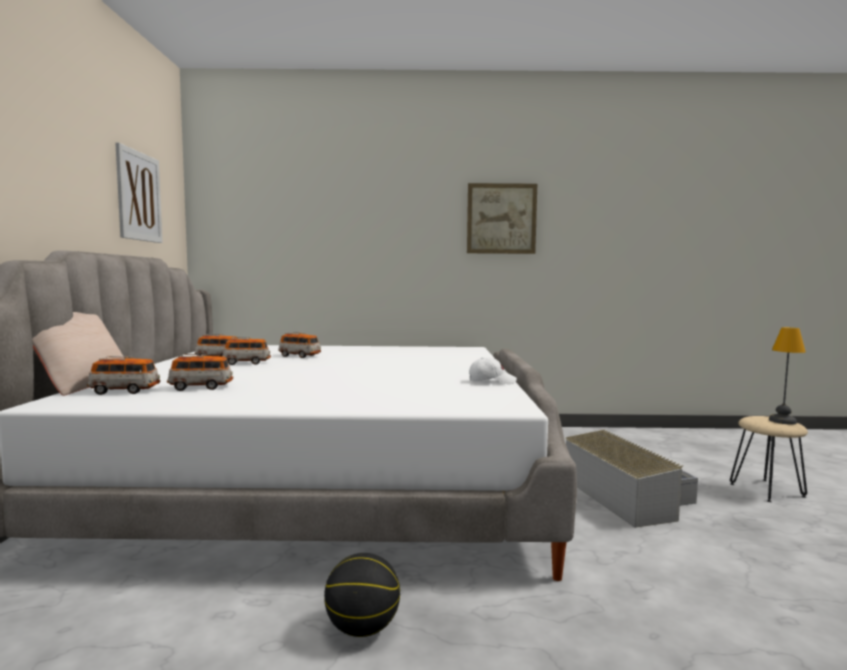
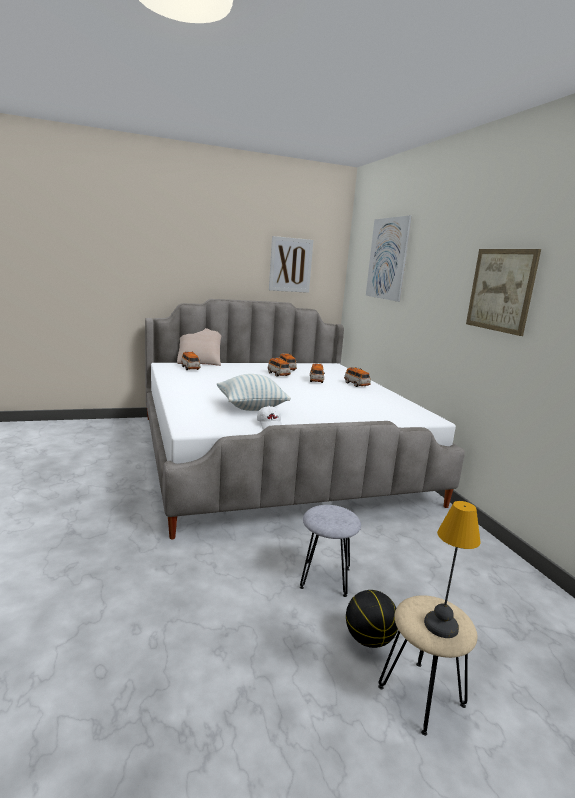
camera: 70 degrees right, 10 degrees up
(201, 387) = (205, 376): toy car -> toy car (356, 384)
(302, 194) = (387, 259): none -> picture
(362, 628) = (120, 489): basketball -> basketball (368, 639)
(413, 382) = (251, 407): none -> pillow
(627, 495) = (325, 577): grey storage box -> grey stool

